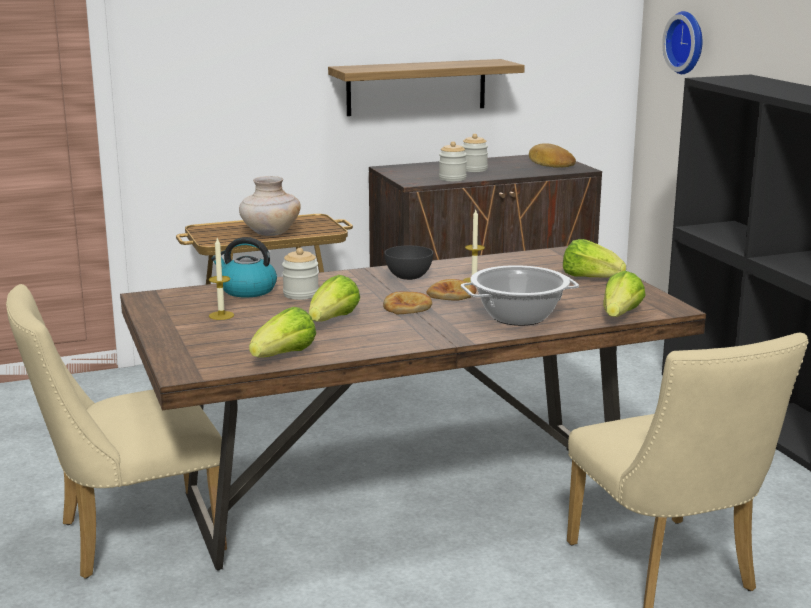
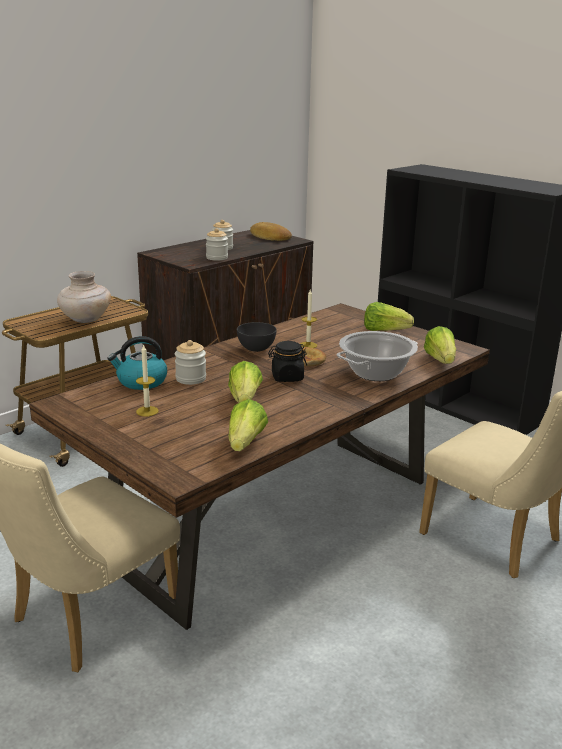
camera: 25 degrees left, 5 degrees up
(407, 307) = (287, 377): bread -> black jar
(416, 87) = (166, 184): shelf -> none
(687, 42) = (356, 140): wall clock -> none

